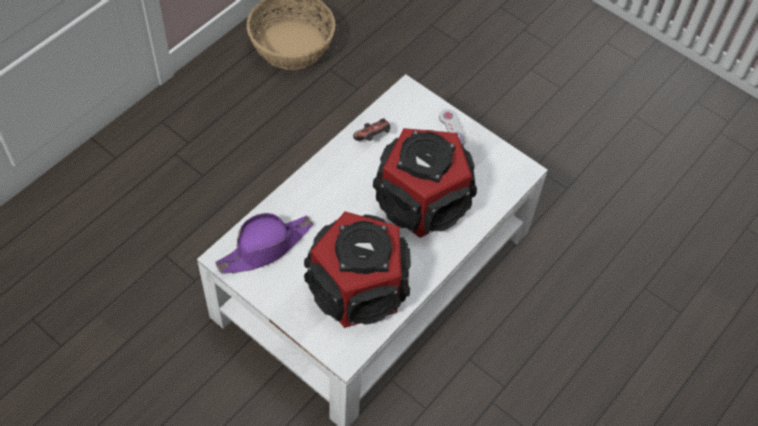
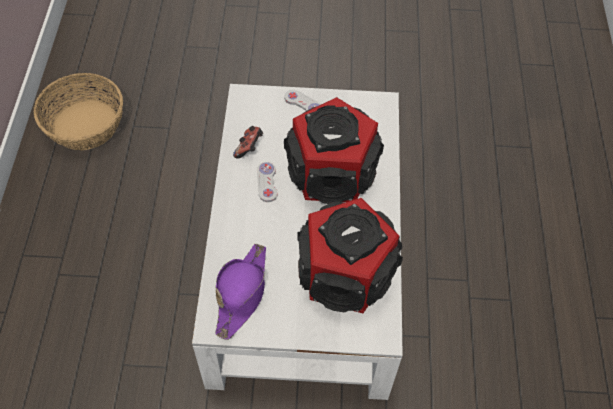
camera: 35 degrees left, 0 degrees up
(362, 174) = (267, 182): none -> white game controller

